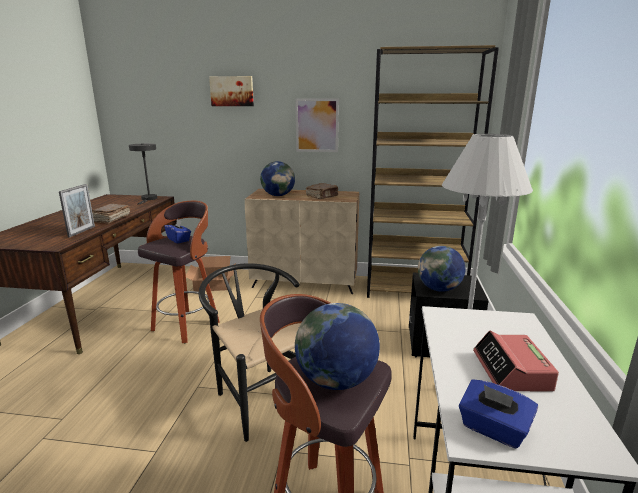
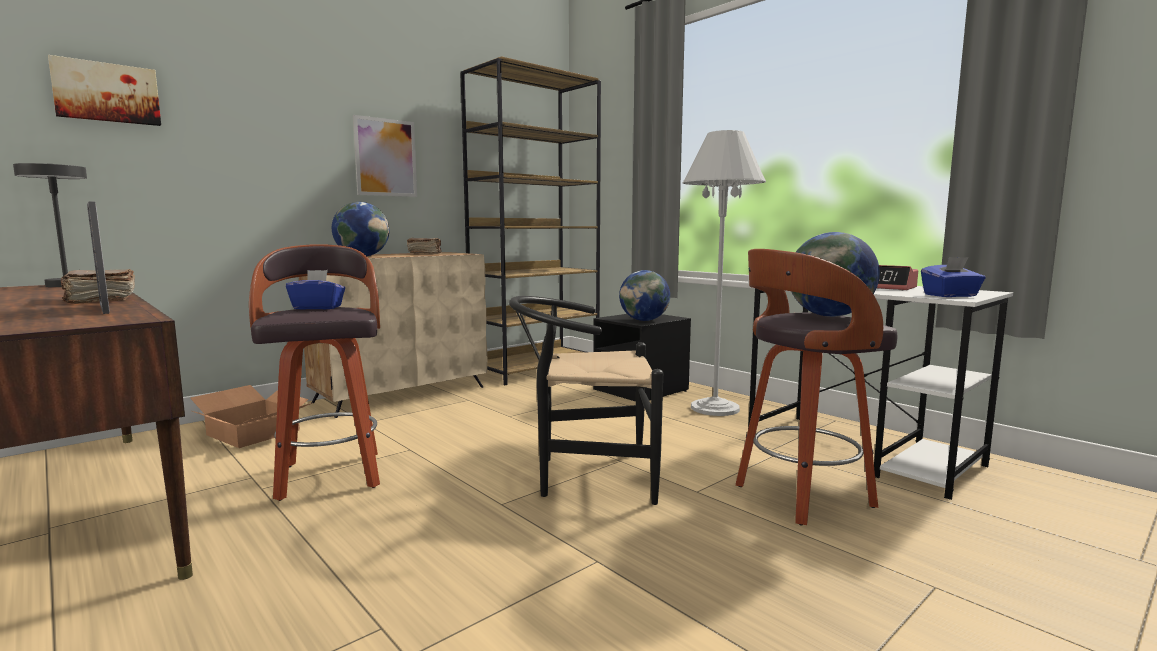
camera: 50 degrees left, 10 degrees down
(232, 91) = (241, 89): picture -> picture (107, 93)

